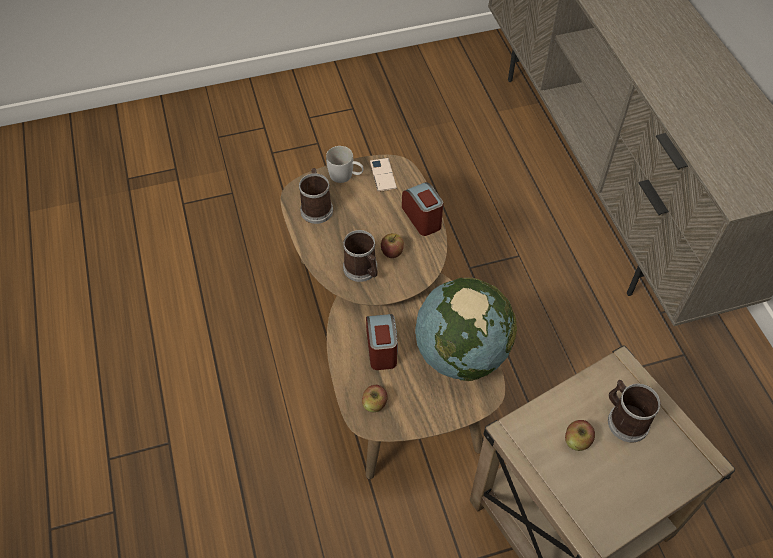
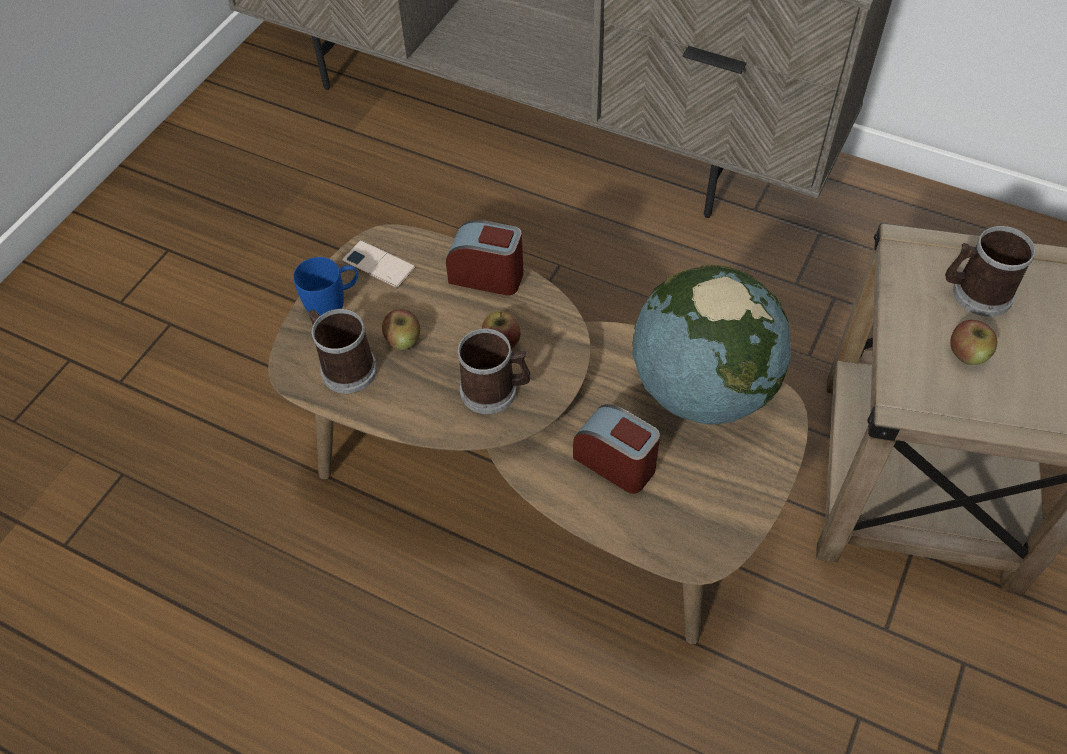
camera: 45 degrees left, 0 degrees up
(345, 176) = (333, 301): white mug -> blue mug
(374, 404) = (686, 529): apple -> apple (403, 340)

